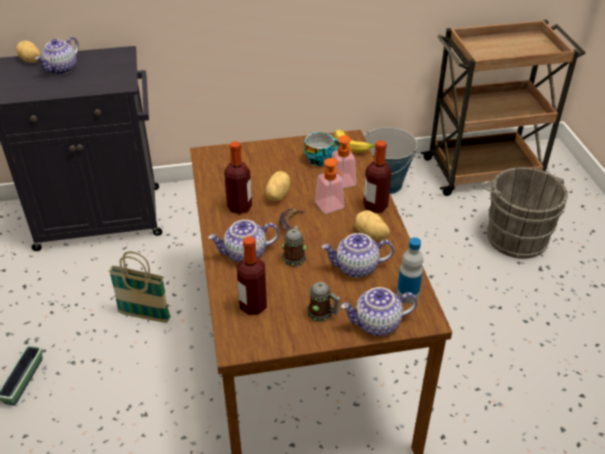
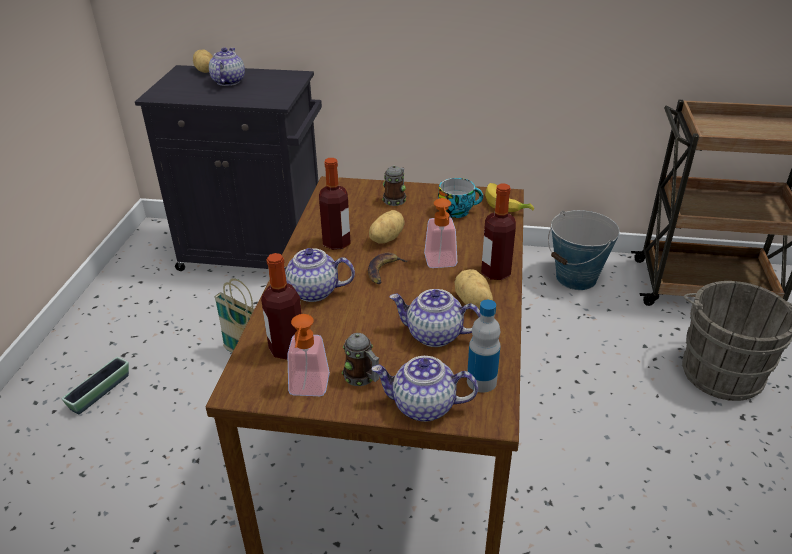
camera: 20 degrees right, 5 degrees down
(62, 69) = (228, 81): teapot -> teapot turned 135 degrees clockwise
(294, 257) = (367, 306): mug -> mug (395, 199)
(344, 185) = (470, 242): soap dispenser -> soap dispenser (308, 390)

